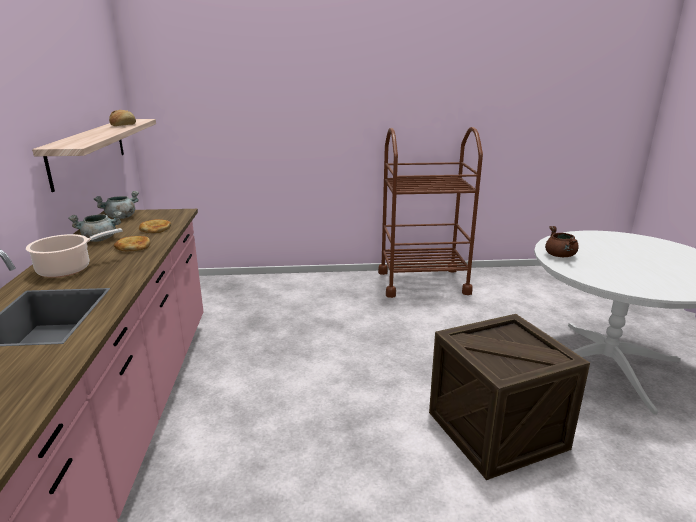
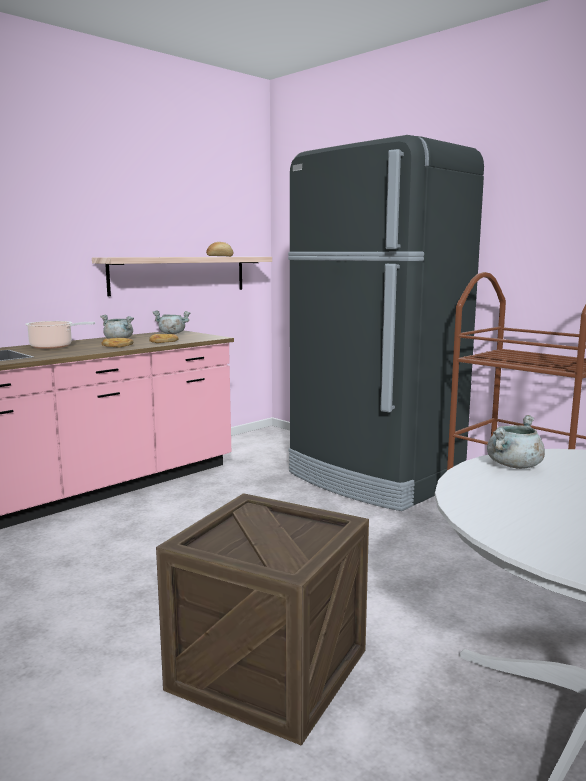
camera: 50 degrees right, 10 degrees down
(314, 291) = (373, 479): none -> black fridge
(560, 256) = (514, 466): brown cooking pot -> grey cooking pot

